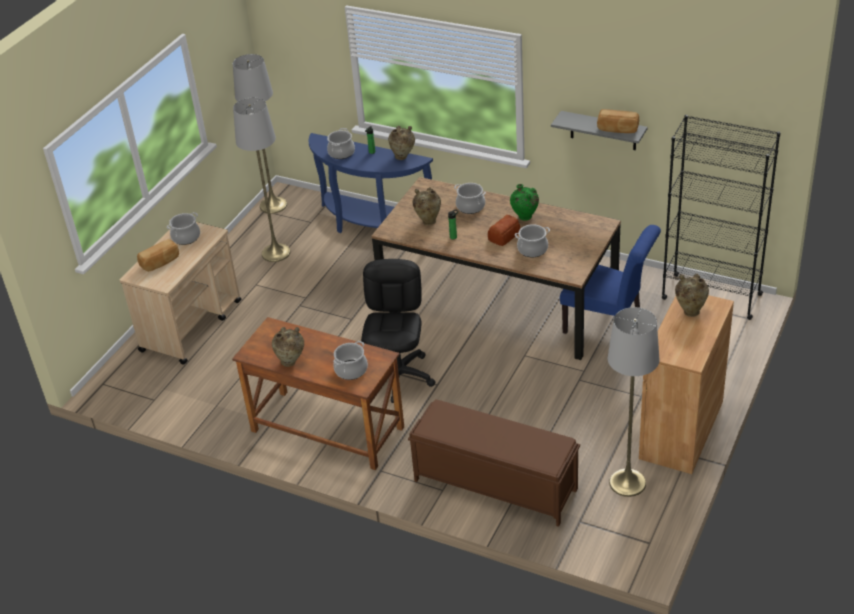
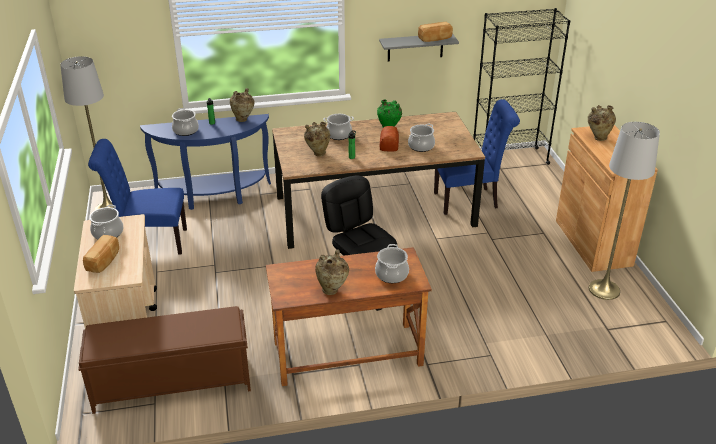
camera: 40 degrees left, 5 degrees down
(276, 253) = (149, 242): grey floor lamp -> blue chair
(494, 484) = (522, 333): brown bench -> brown bench (171, 383)

